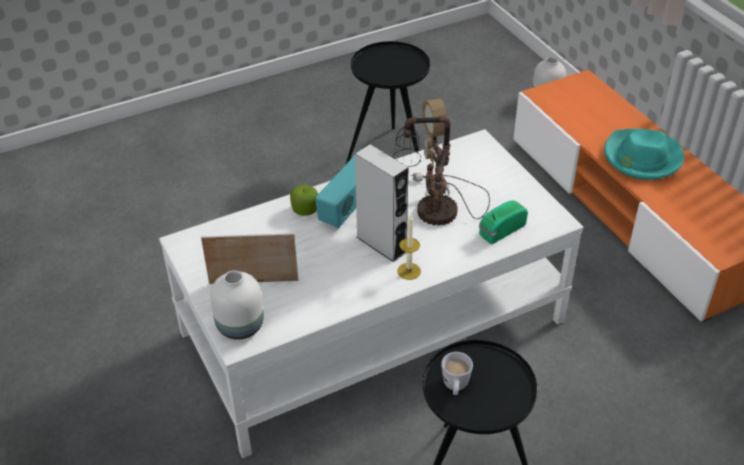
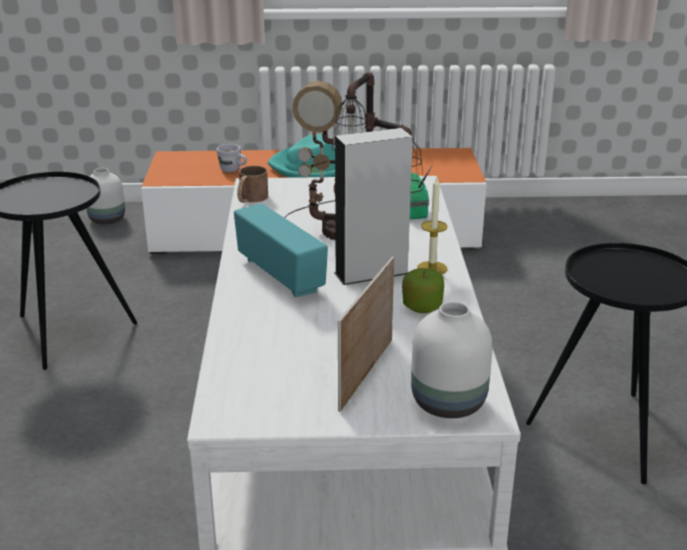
camera: 65 degrees left, 15 degrees down
(305, 209) = (256, 305): apple -> apple (422, 307)
(453, 149) = (250, 199): none -> brown mug
(455, 387) = (628, 289): white mug -> white mug (233, 170)

